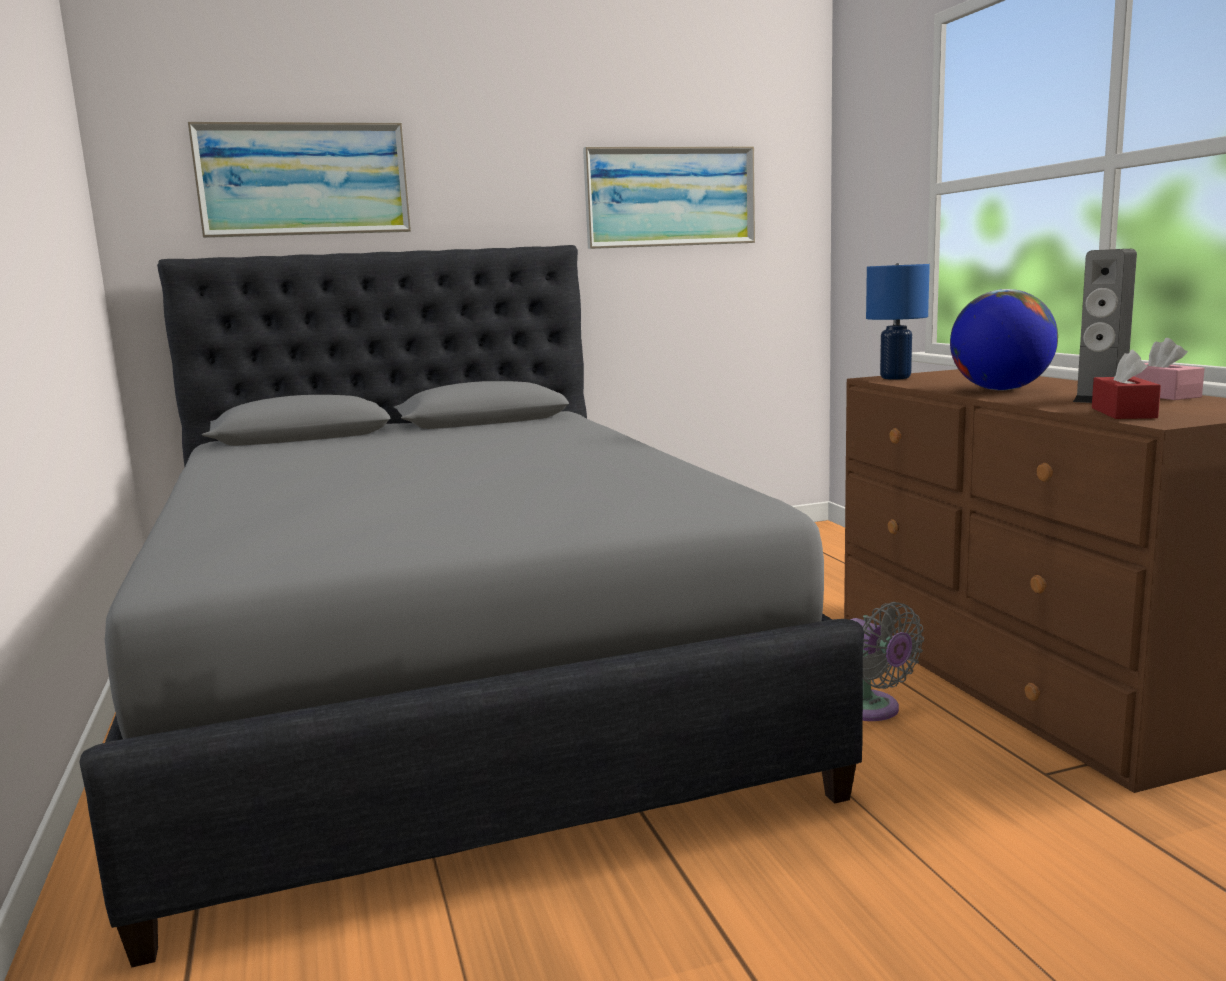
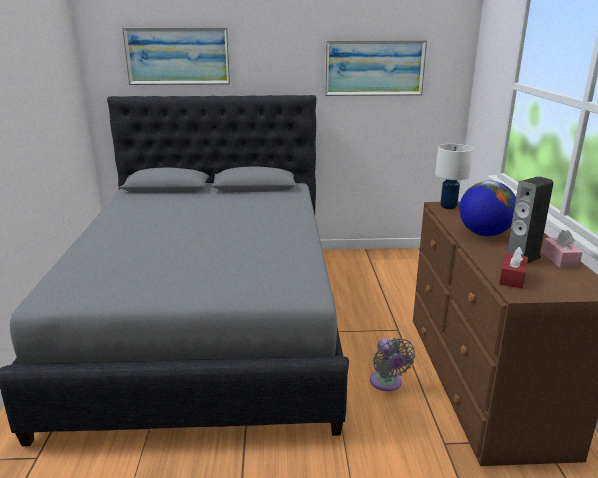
camera: 15 degrees right, 10 degrees up
(893, 378) = (447, 206): blue table lamp -> white table lamp

